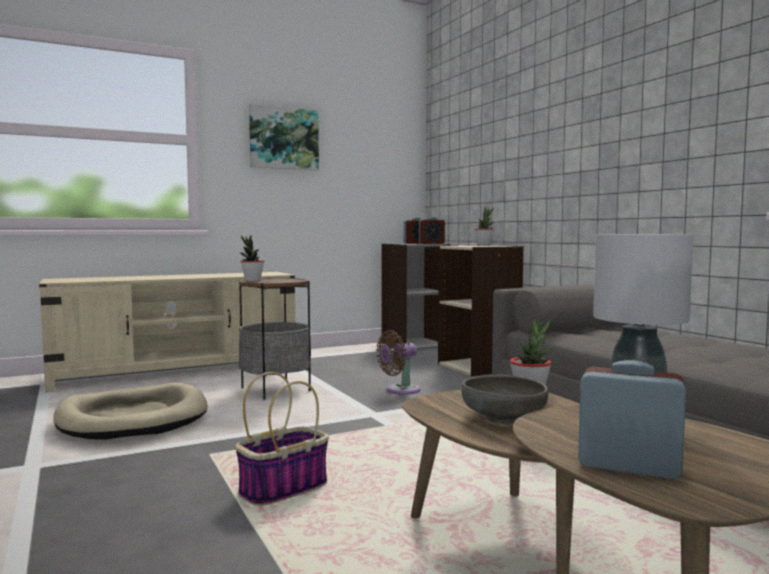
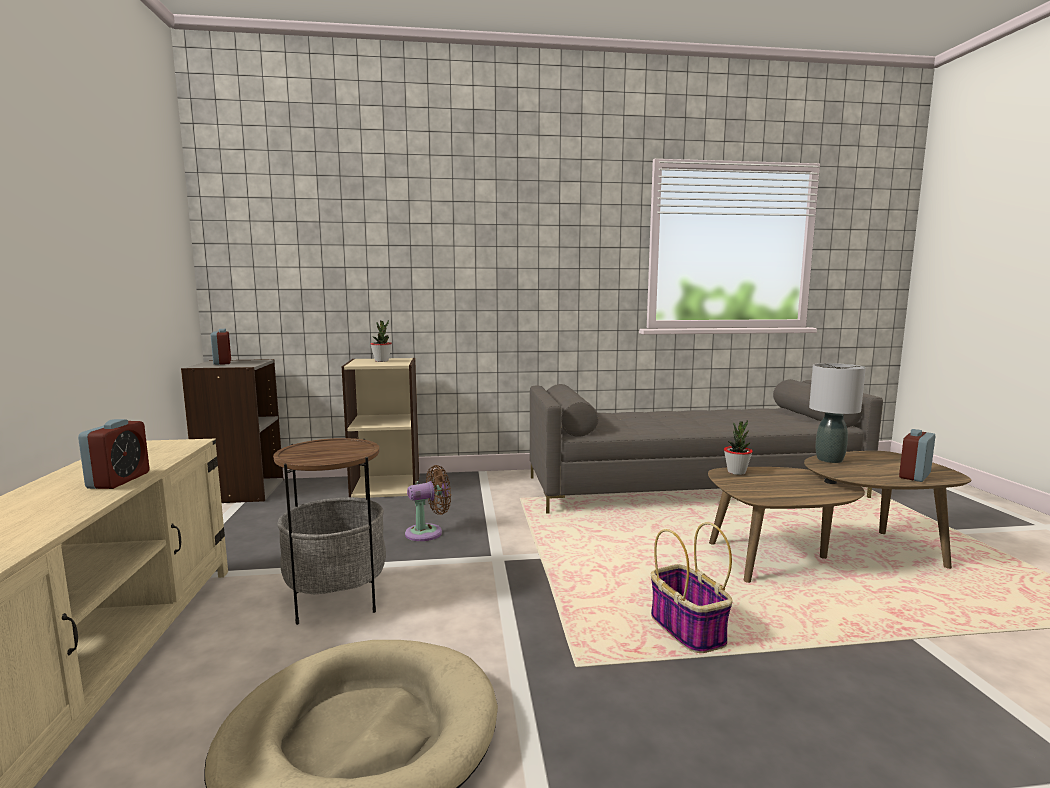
camera: 70 degrees left, 5 degrees up
(252, 281) = (324, 459): potted plant -> none
(283, 138) = (62, 204): picture -> none
(399, 390) = (428, 532): brown fan -> brown fan turned 105 degrees counterclockwise
(431, 243) = (254, 361): alarm clock -> alarm clock (119, 480)
(503, 418) = (793, 486): grey bowl -> none

